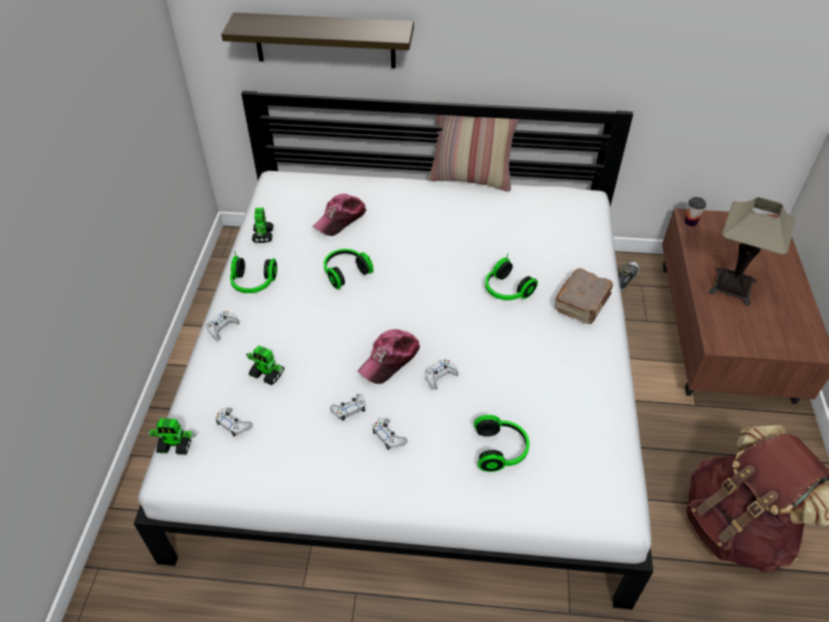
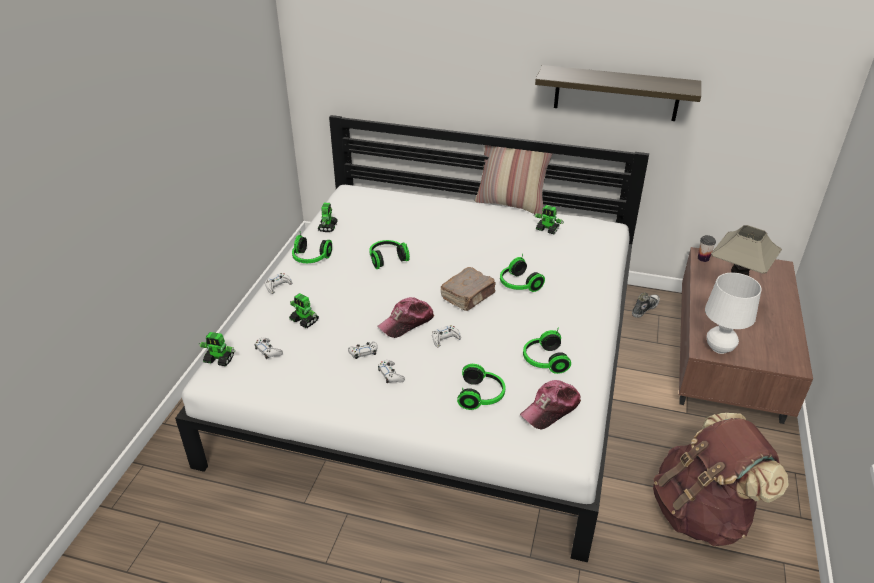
camera: 10 degrees right, 10 degrees down
(325, 40) = (398, 78): shelf -> shelf (616, 93)
(340, 219) = (393, 222): cap -> cap (551, 409)
(521, 210) = (547, 229): none -> toy robot
(559, 391) = (543, 360): none -> headphones
(582, 303) = (582, 301): brown book -> brown book (468, 296)
(734, 338) = (719, 348): none -> white table lamp

